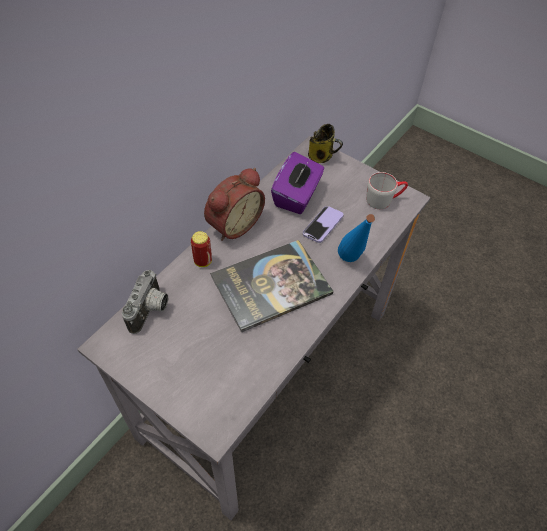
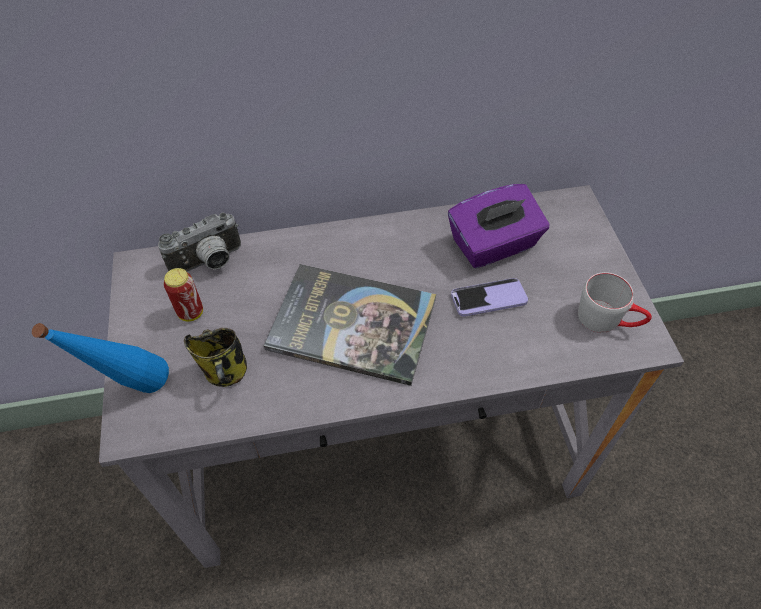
camera: 45 degrees right, 0 degrees up
(203, 261) = (311, 248): can -> can (190, 312)
(233, 224) = (385, 230): alarm clock -> none
(321, 156) = (578, 218): mug -> mug (226, 373)
(351, 264) = (472, 368): blue bottle -> blue bottle (135, 393)

